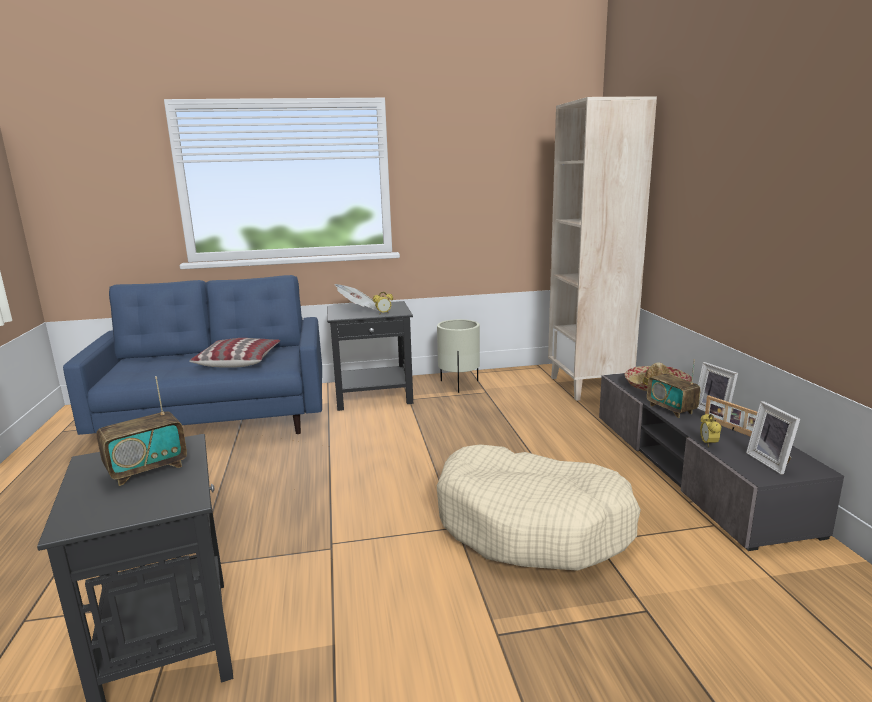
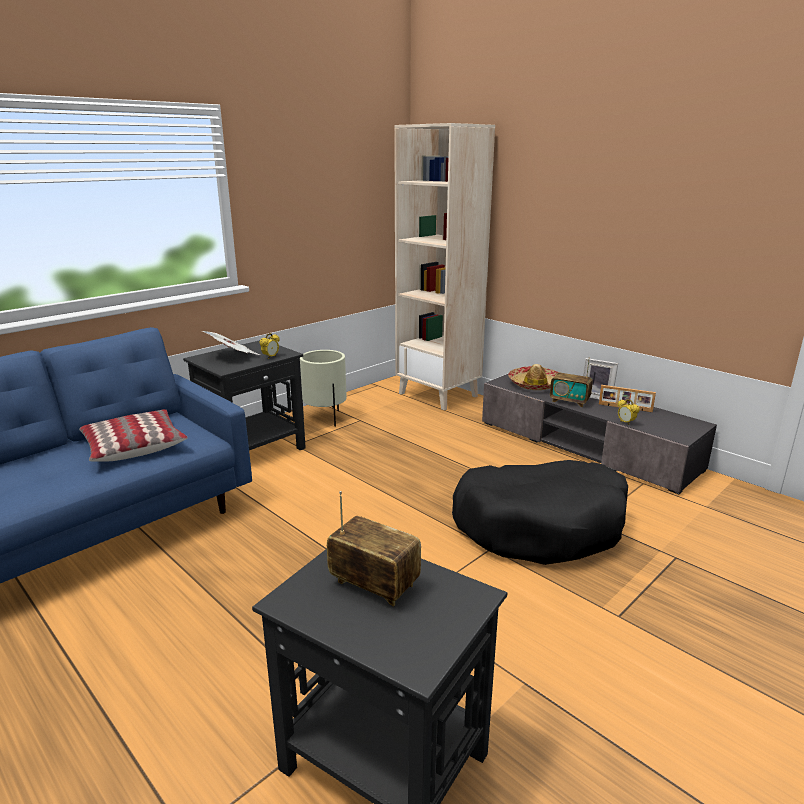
camera: 35 degrees left, 5 degrees up
(147, 469) = (374, 585): radio -> radio turned 75 degrees counterclockwise
(532, 525) = (540, 525): beige dog bed -> black dog bed
(771, 462) = (674, 426): picture frame -> none

